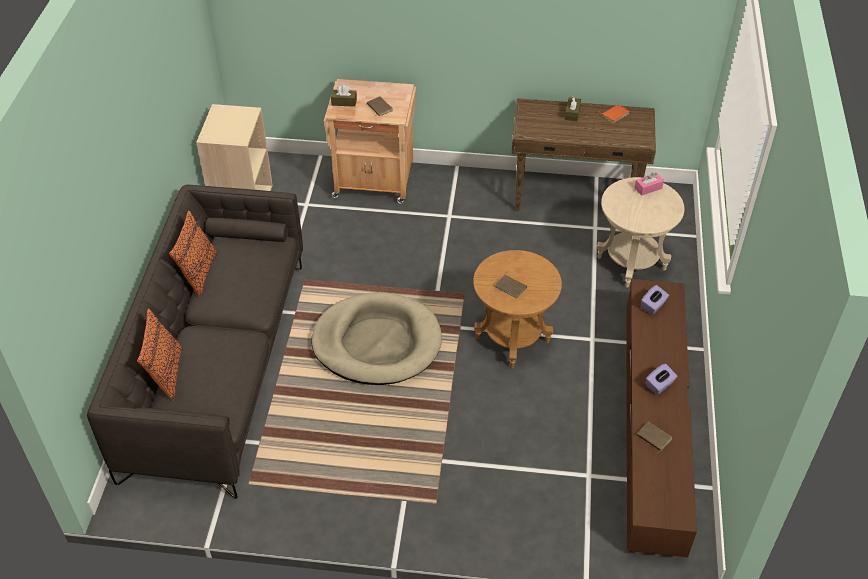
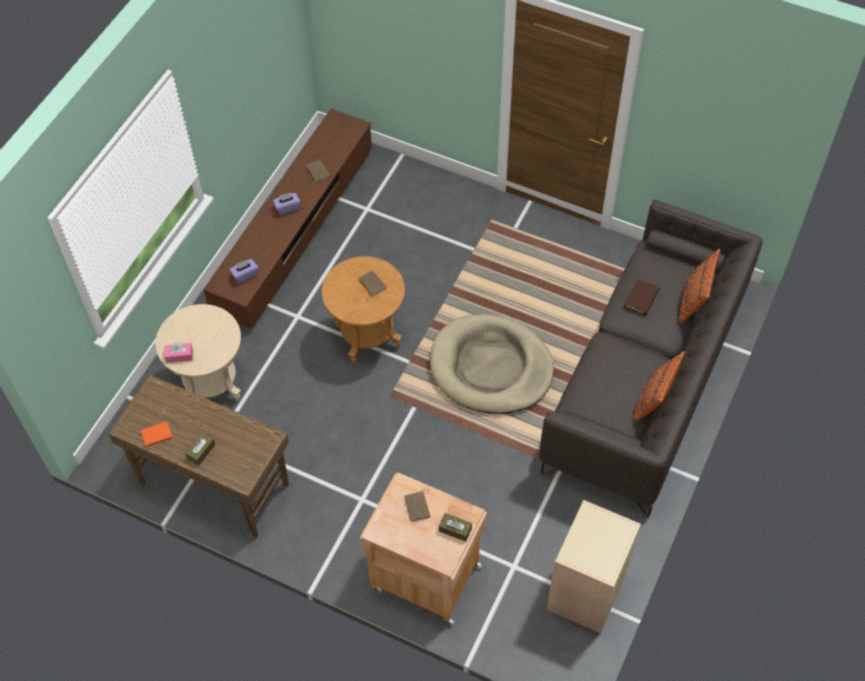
camera: 160 degrees left, 10 degrees up
(226, 361) = (641, 298): none -> brown book

